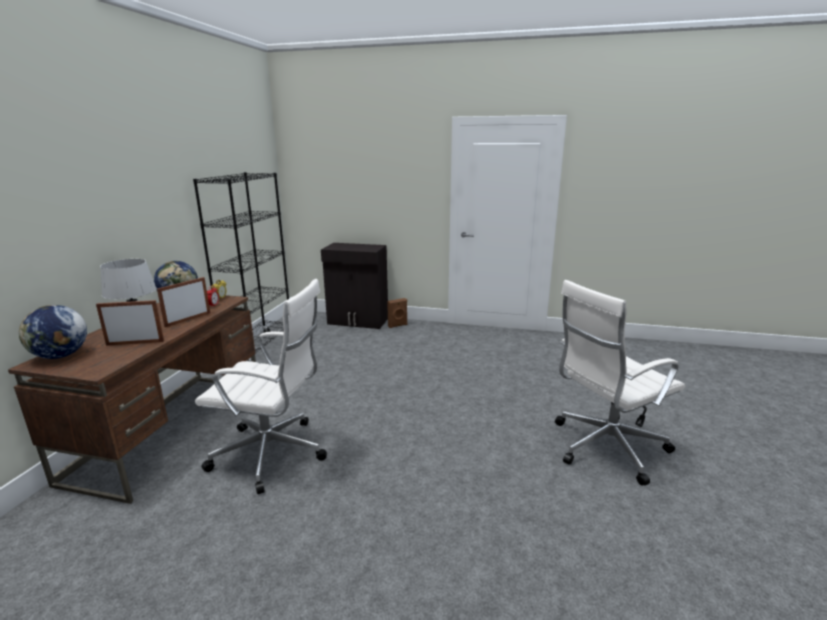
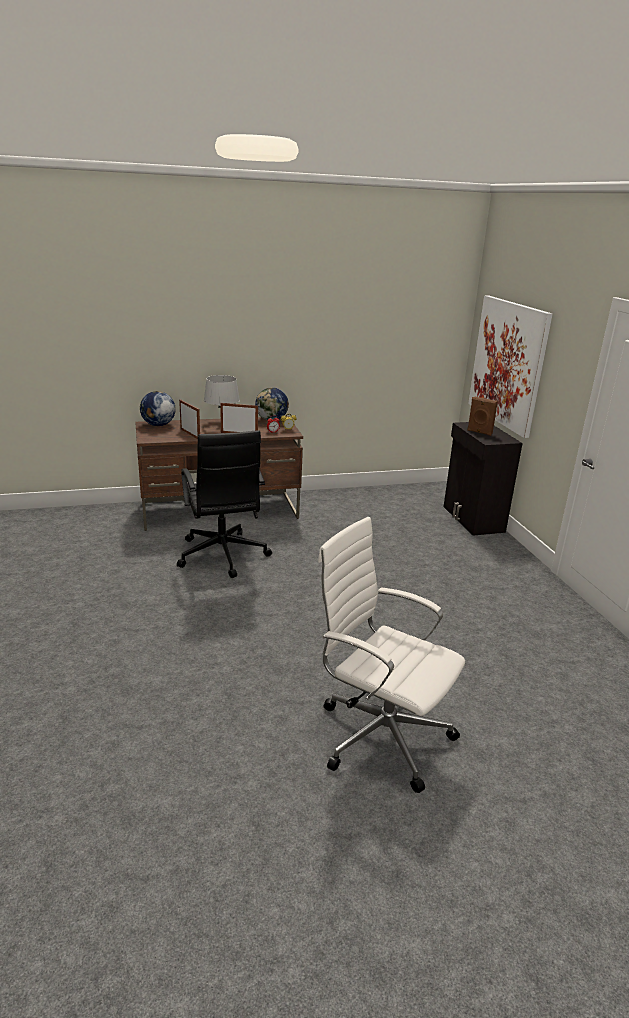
camera: 60 degrees right, 5 degrees up
(260, 348) = (357, 495): black bookcase -> none
(273, 454) = (222, 556): white office chair -> black office chair
(344, 190) = (508, 363): none -> picture
(398, 325) = (495, 543): brown speaker -> brown speaker (479, 432)

